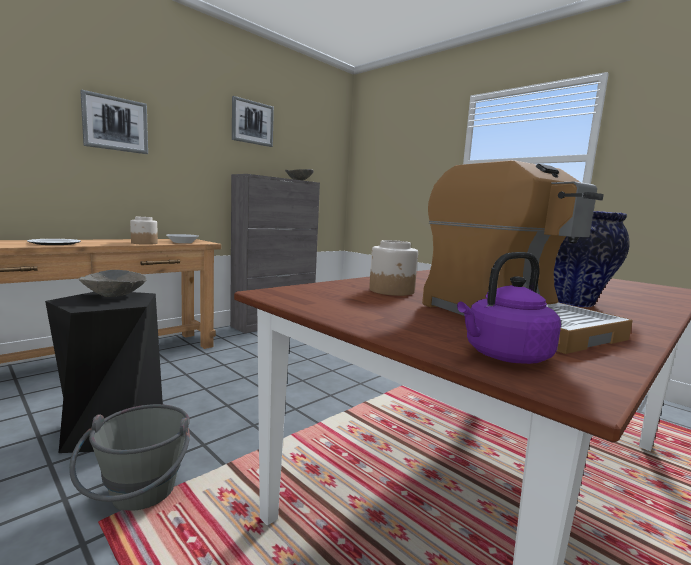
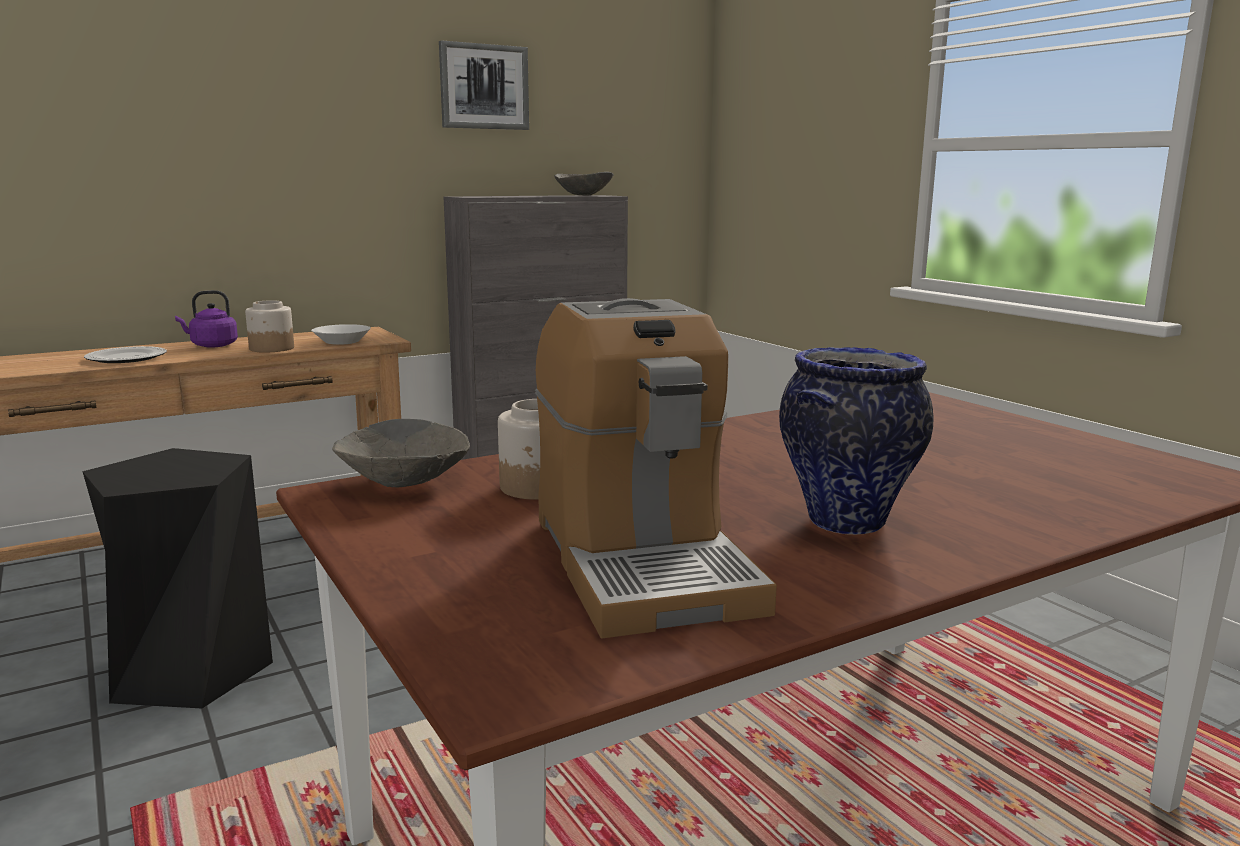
camera: 15 degrees right, 5 degrees up
(114, 295) = (185, 460): grey bowl -> grey bowl (404, 482)
(115, 124) = (222, 131): picture -> none
(139, 500) = (192, 786): grey bucket -> none
(503, 356) = (496, 637): purple kettle -> purple kettle (211, 345)

